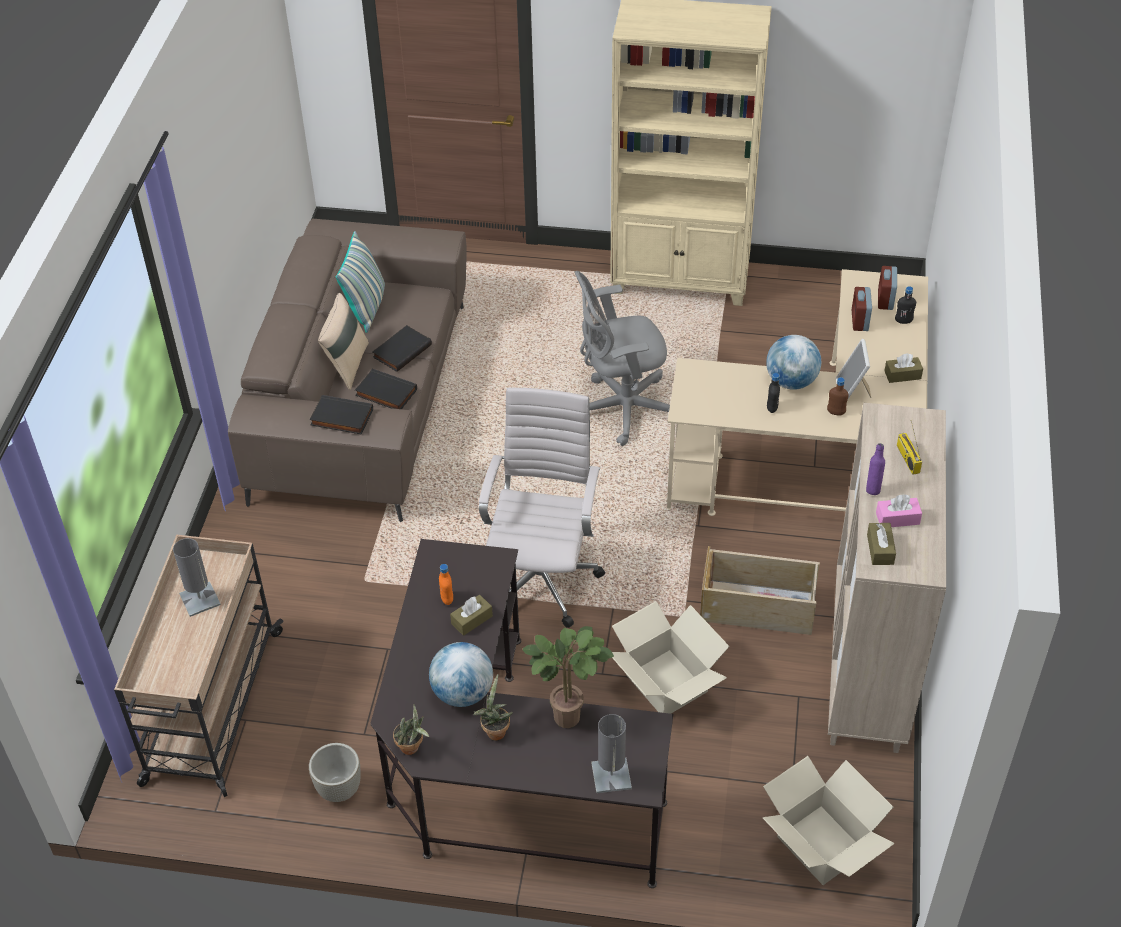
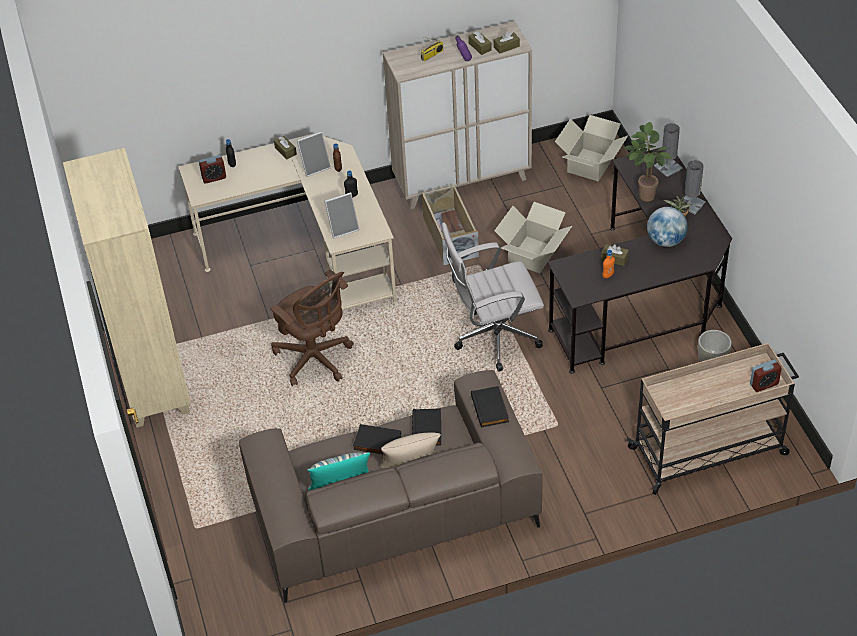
camera: 115 degrees left, 0 degrees up
(200, 599) = (695, 394): grey table lamp -> grey table lamp (691, 204)
(412, 748) = (716, 245): potted plant -> none
(622, 409) = (315, 359): grey office chair -> brown office chair
(714, 381) = (343, 228): none -> picture frame
(791, 381) = (321, 195): globe -> none
(859, 321) = (243, 183): alarm clock -> alarm clock (764, 384)
(897, 518) = (480, 47): pink tissue box -> brown tissue box

